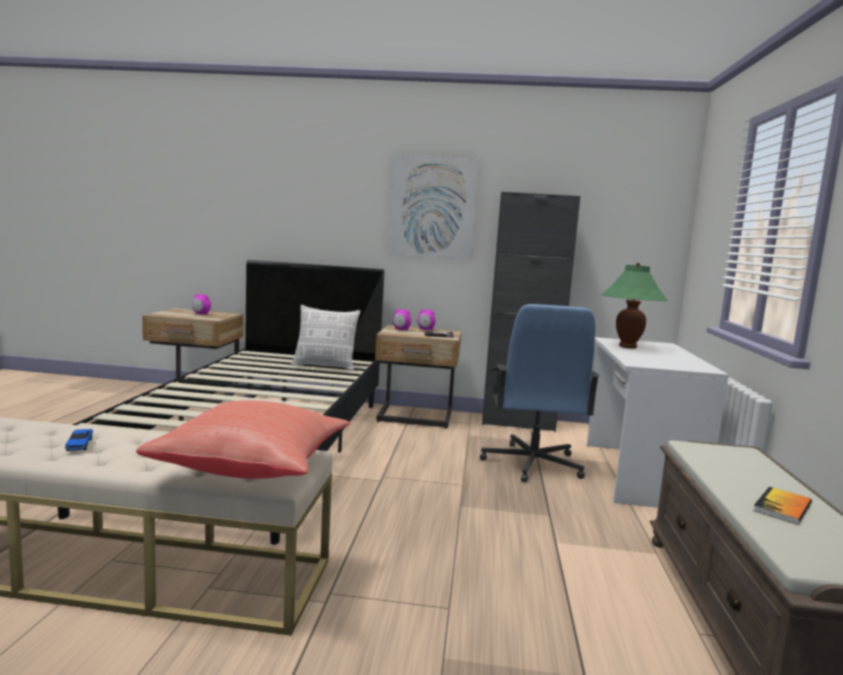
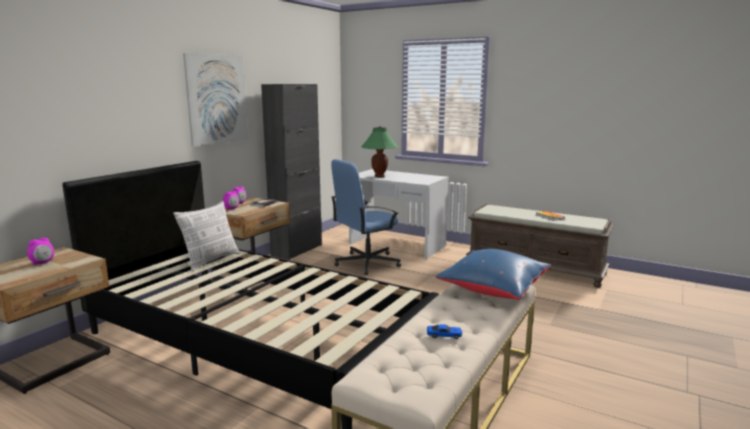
camera: 65 degrees left, 5 degrees up
(254, 467) = (492, 289): red pillow -> blue pillow
(532, 464) = (366, 263): blue office chair -> blue office chair turned 120 degrees clockwise

